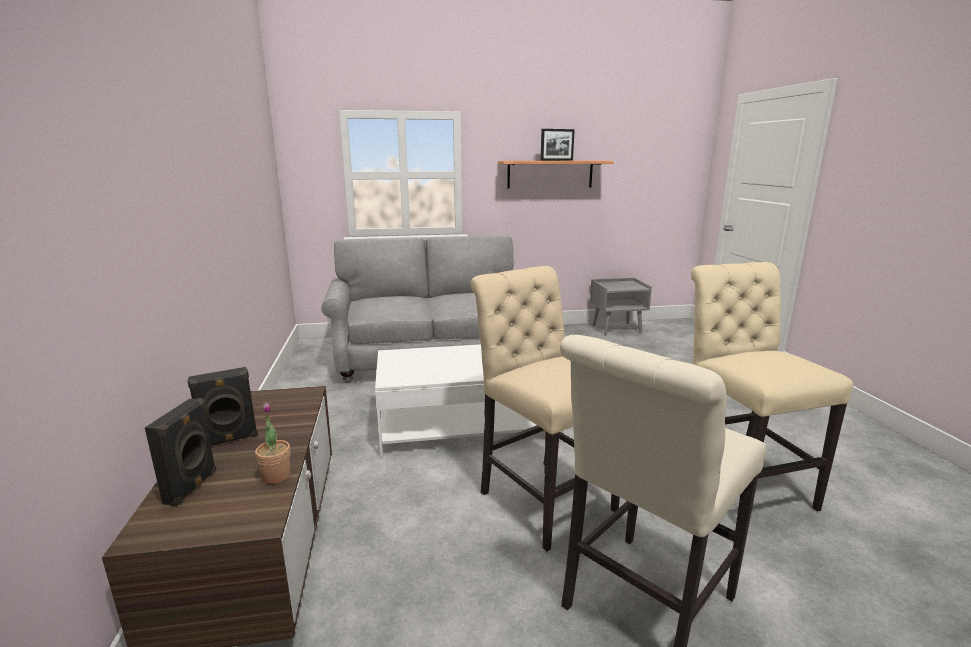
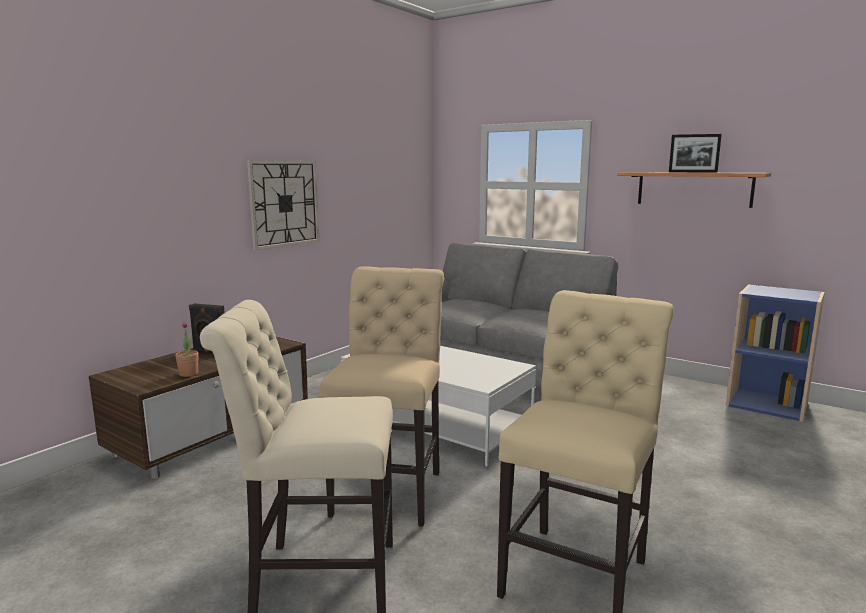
camera: 45 degrees right, 5 degrees down
(192, 487) = (157, 365): black speaker -> none
(207, 210) = (284, 203): none -> wall clock
(617, 329) = (768, 404): grey nightstand -> blue bookcase

